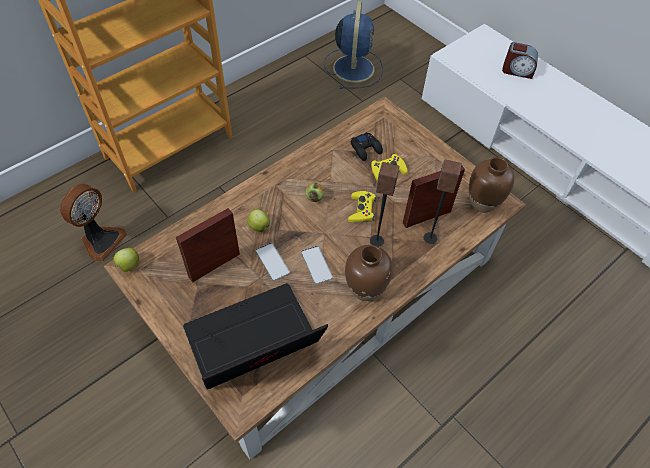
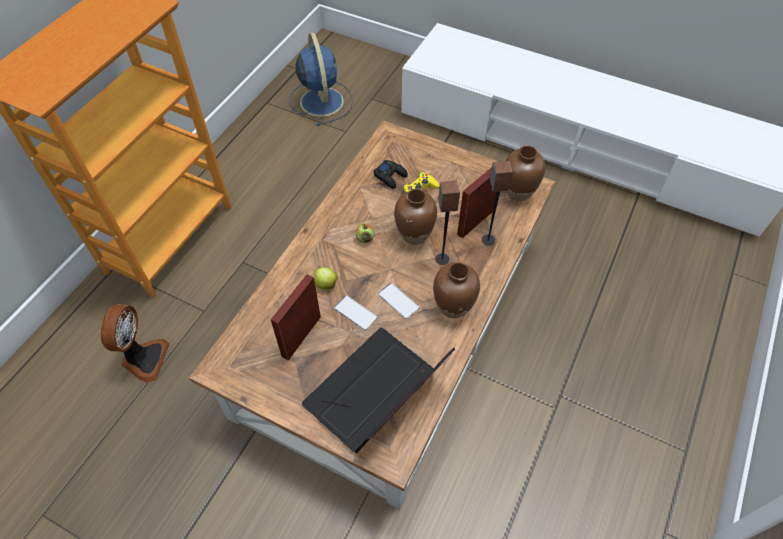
camera: 20 degrees left, 0 degrees up
(128, 266) = (215, 368): apple -> none
(362, 209) = (414, 235): yellow game controller -> brown vase
(517, 71) = (487, 60): alarm clock -> none

